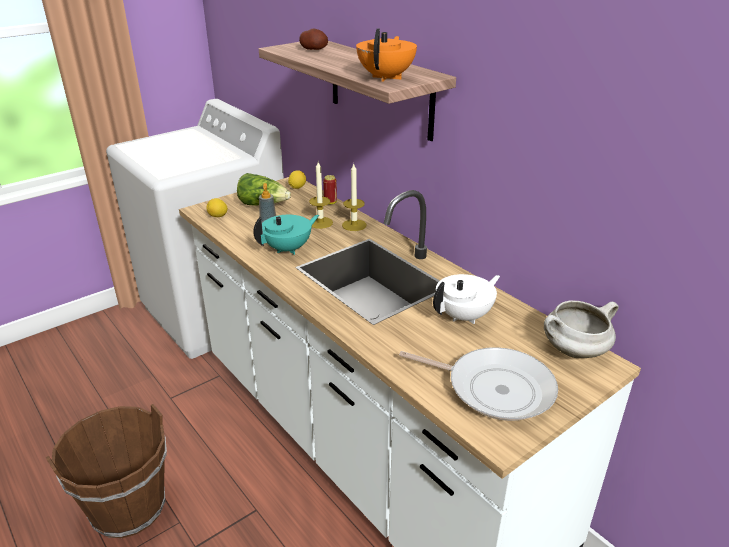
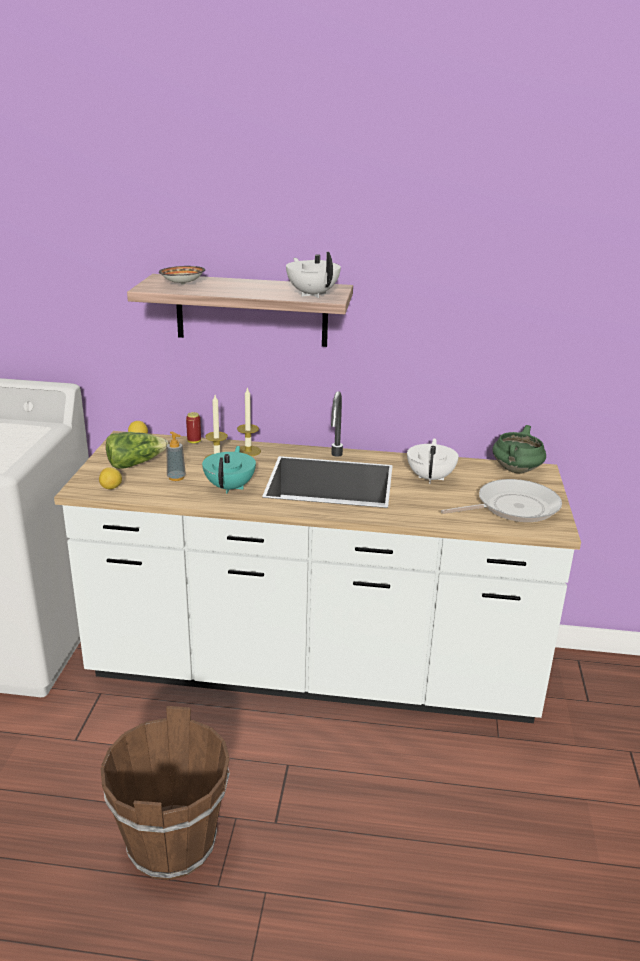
camera: 45 degrees left, 5 degrees down
(314, 49) = (184, 284): potato -> bowl
(386, 77) = (312, 294): orange teapot -> white teapot
(574, 351) = (516, 470): white cooking pot -> green cooking pot

